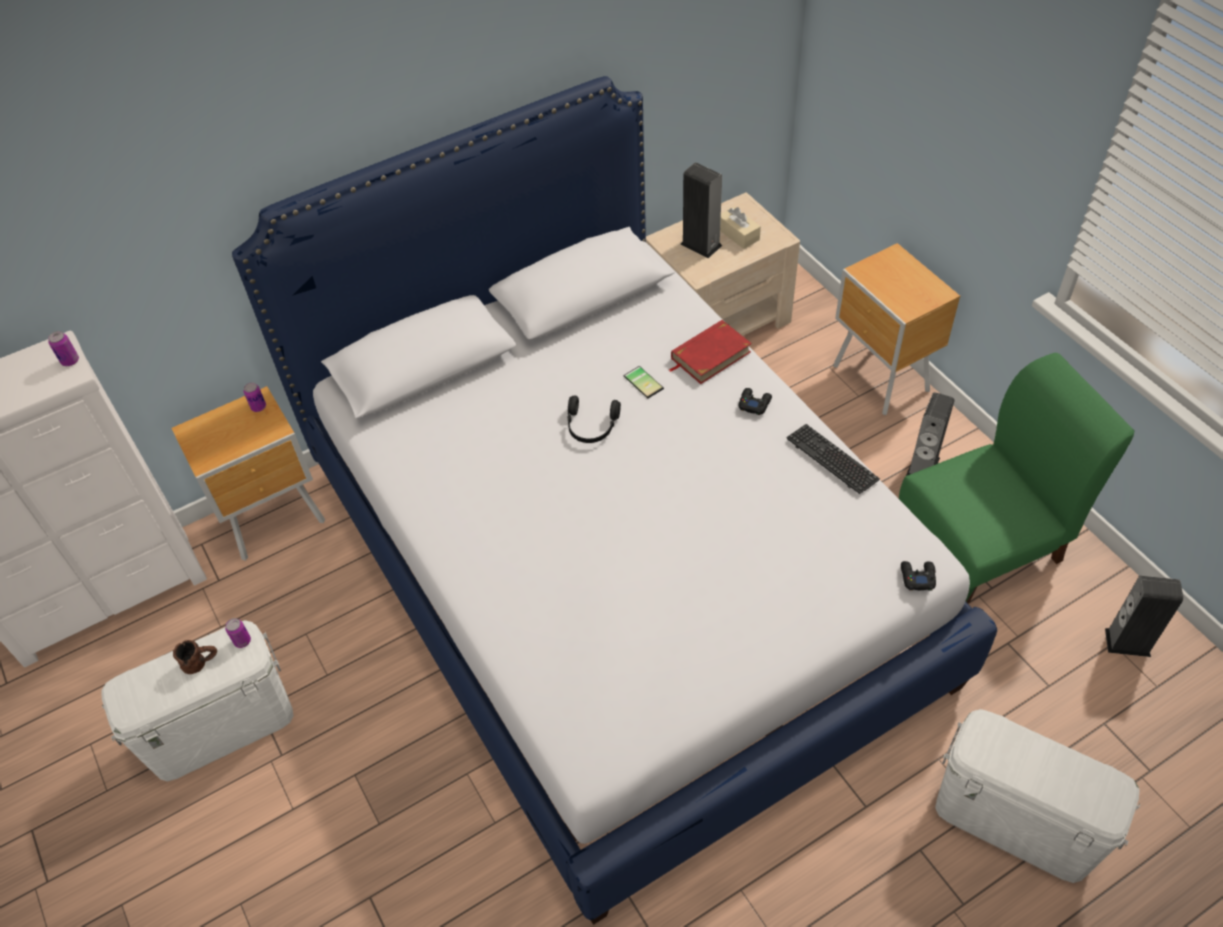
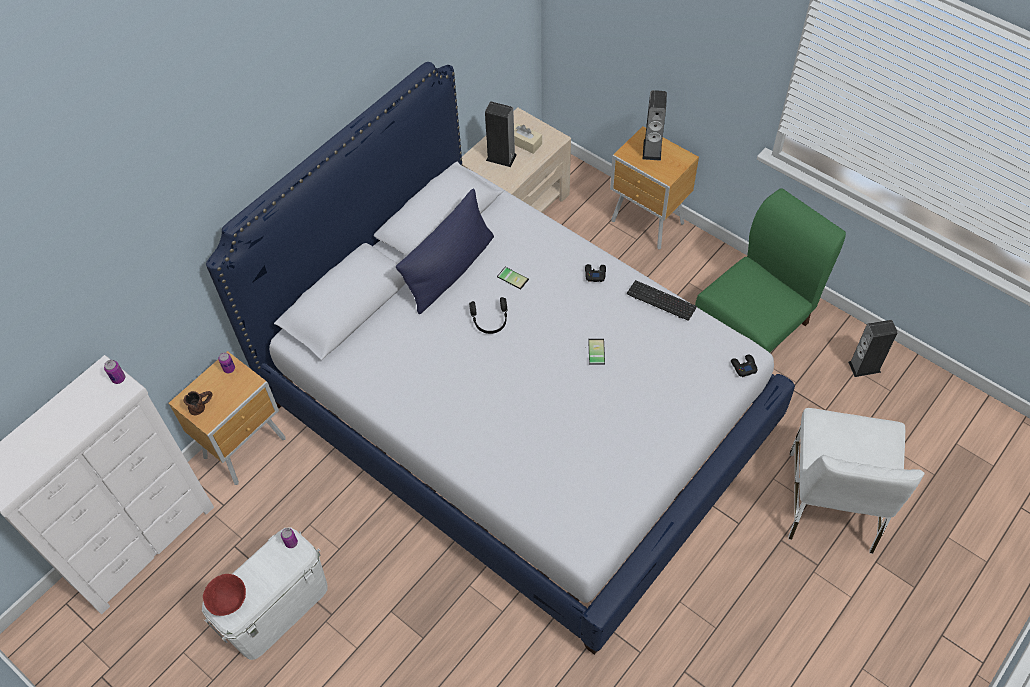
camera: 20 degrees left, 5 degrees up
(135, 692) = (229, 602): none -> red bowl
(202, 662) = (268, 566): brown mug -> brown mug (202, 405)
(567, 354) = (450, 270): none -> blue pillow
(710, 355) = (551, 246): red book -> none
(713, 501) = (594, 351): none -> phone
(922, 467) = (697, 281): speaker -> speaker (652, 150)
(1014, 821) = (831, 504): white storage box -> white chair

